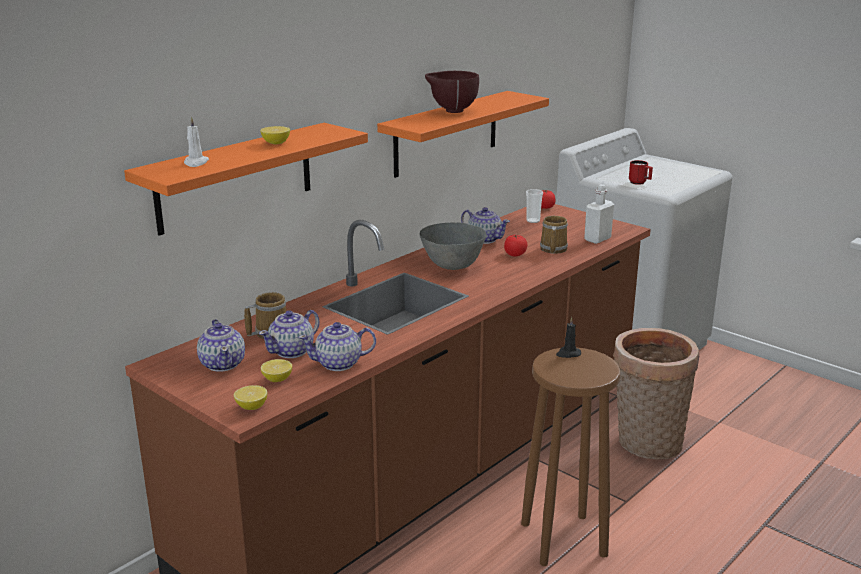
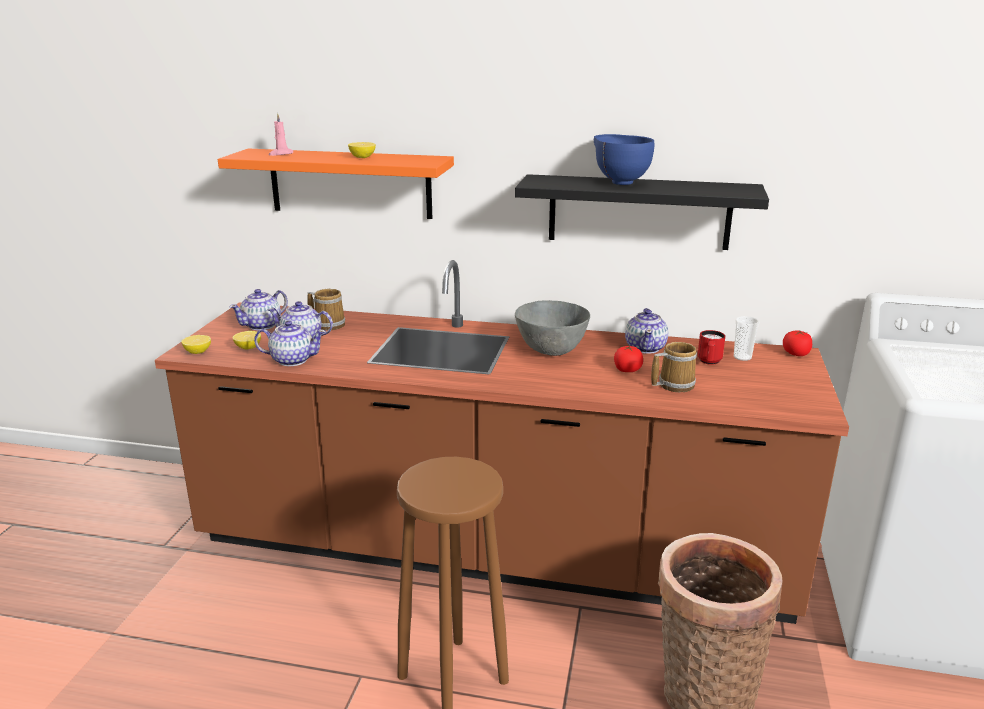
camera: 60 degrees right, 0 degrees up
(196, 163) = (280, 154): white candle -> pink candle
(339, 364) = (292, 360): teapot -> teapot turned 135 degrees clockwise
(446, 133) = (639, 212): orange shelf -> black shelf
(451, 111) = (620, 182): brown bowl -> blue bowl
(568, 354) = (474, 471): black candle -> none
(597, 239) = (749, 401): white bottle -> none
(640, 183) = (931, 371): red mug -> red mug (709, 362)

